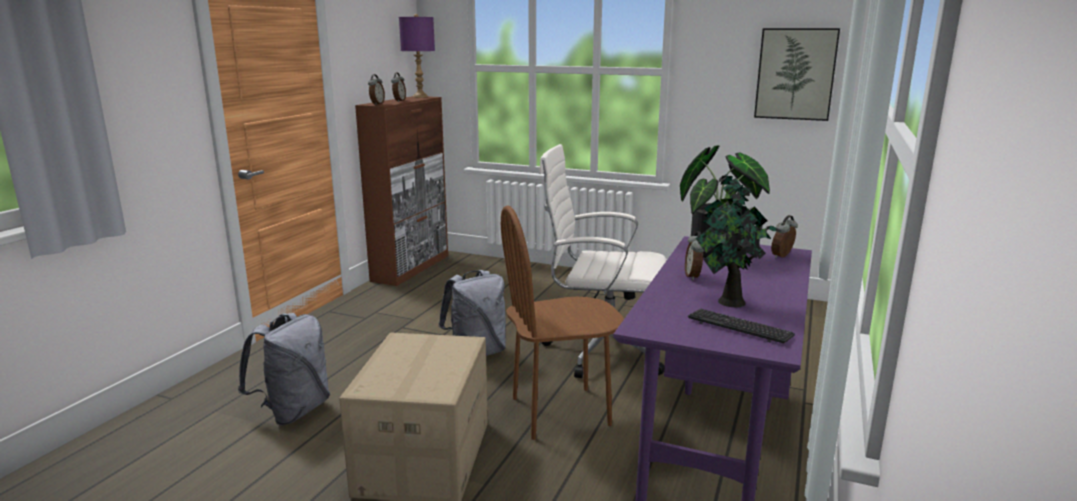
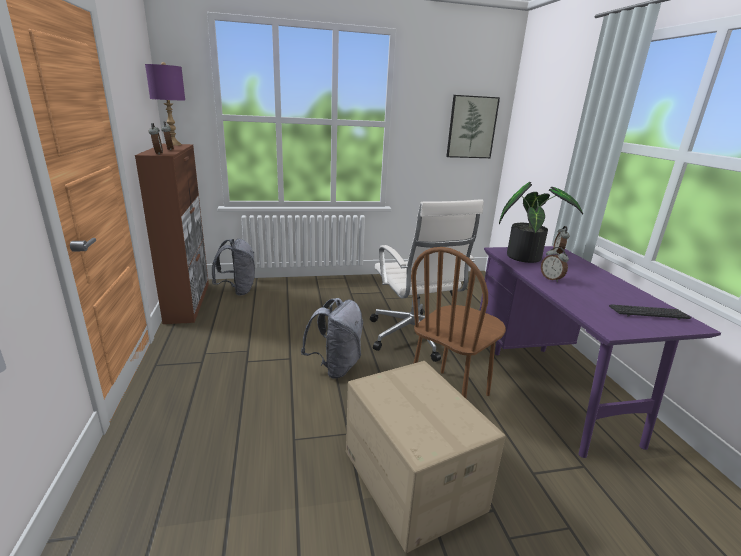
camera: 35 degrees left, 5 degrees up
(294, 411) = (245, 487): grey backpack -> grey backpack (237, 290)
(602, 350) = (414, 337): white office chair -> white office chair turned 90 degrees counterclockwise
(729, 302) = (605, 294): potted plant -> none

